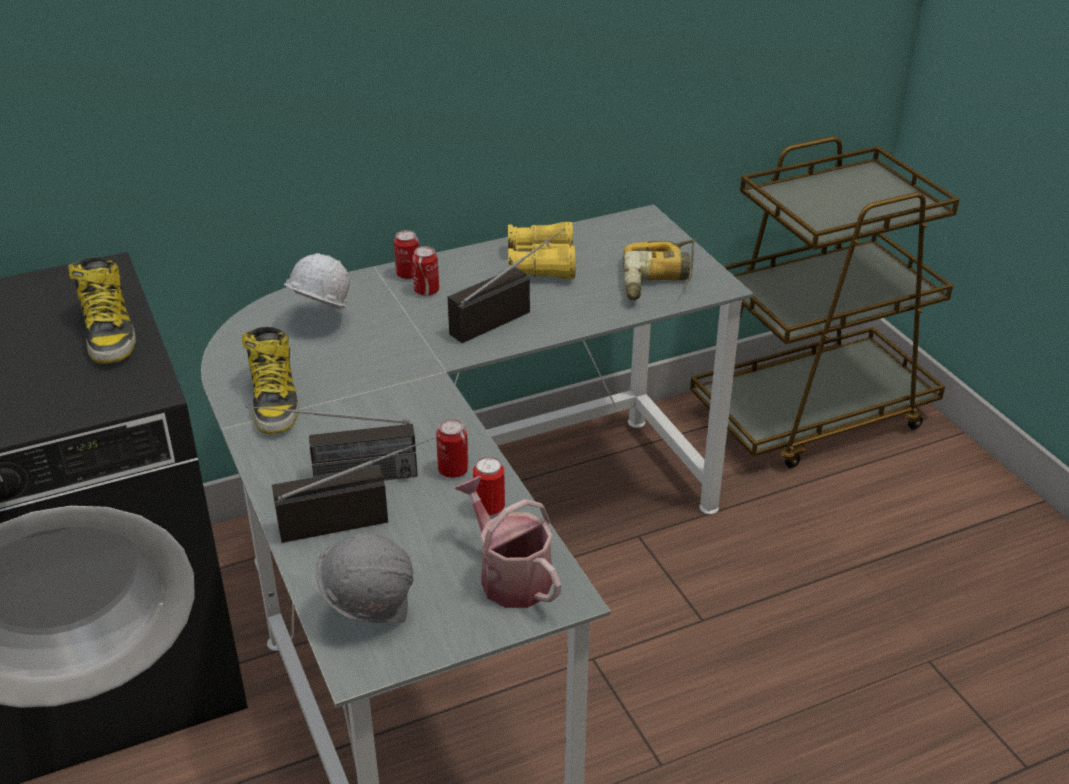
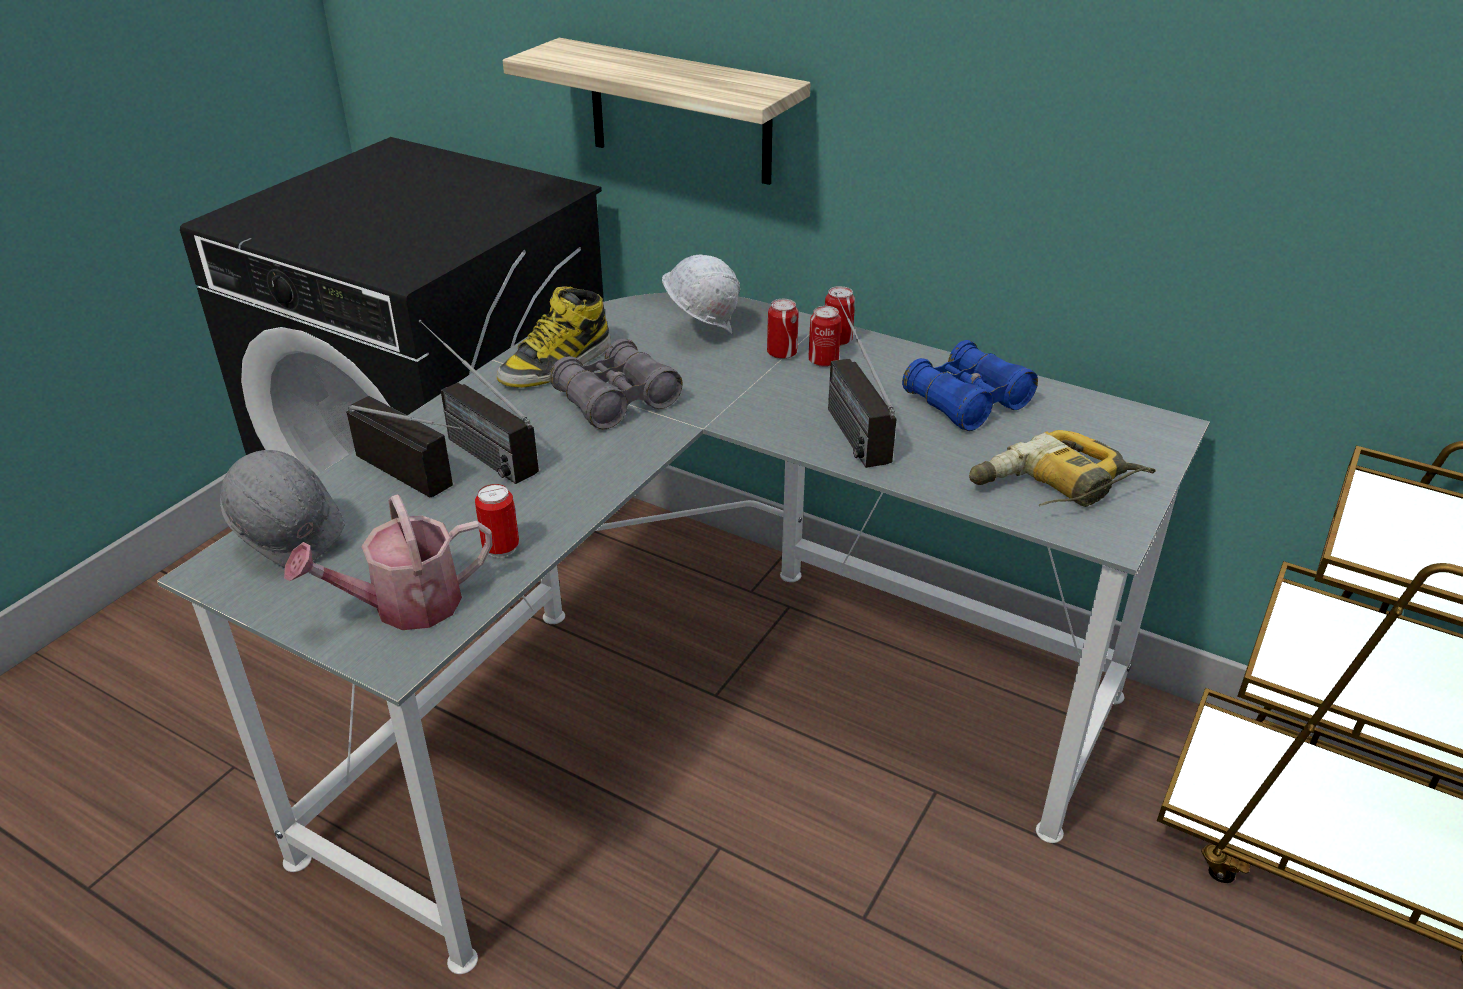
camera: 55 degrees right, 0 degrees up
(108, 332) = (473, 227): boot -> none
(195, 153) = (679, 112): none -> shelf
(363, 392) = (616, 400): none -> grey binoculars
(453, 470) = (545, 500): can -> can (782, 353)
(506, 314) = (845, 420): radio -> radio turned 120 degrees counterclockwise
(509, 576) = (404, 606): watering can -> watering can turned 135 degrees counterclockwise
(541, 264) = (967, 402): yellow binoculars -> blue binoculars

